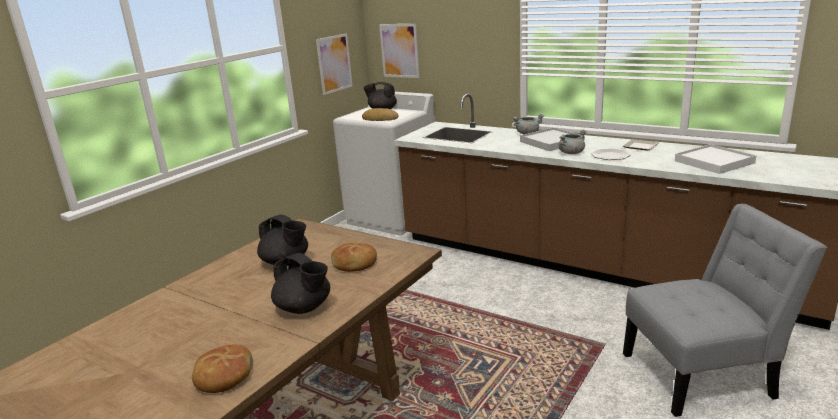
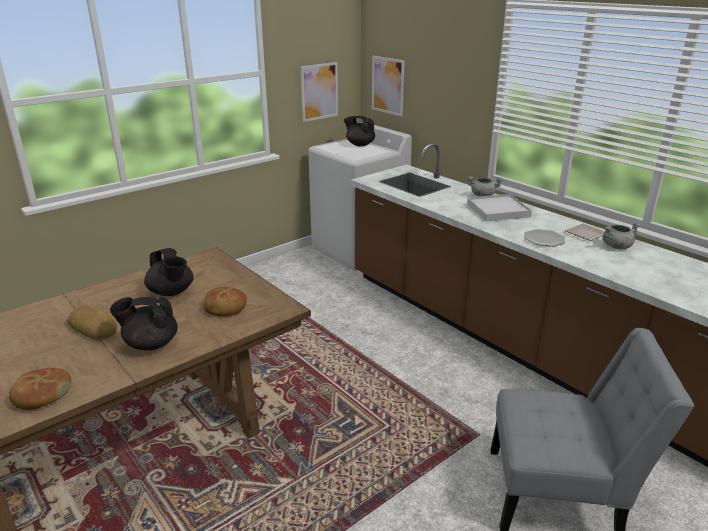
camera: 15 degrees right, 5 degrees up
(304, 308) = (150, 344): black teapot -> black teapot turned 120 degrees clockwise
(380, 119) = (350, 154): bread -> bread (94, 327)
(571, 153) = (506, 228): grey cooking pot -> grey cooking pot (616, 246)
(714, 162) = (649, 270): white tray -> none

